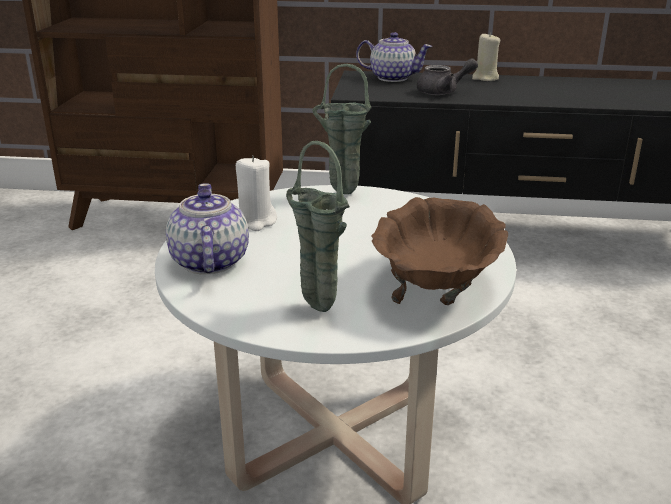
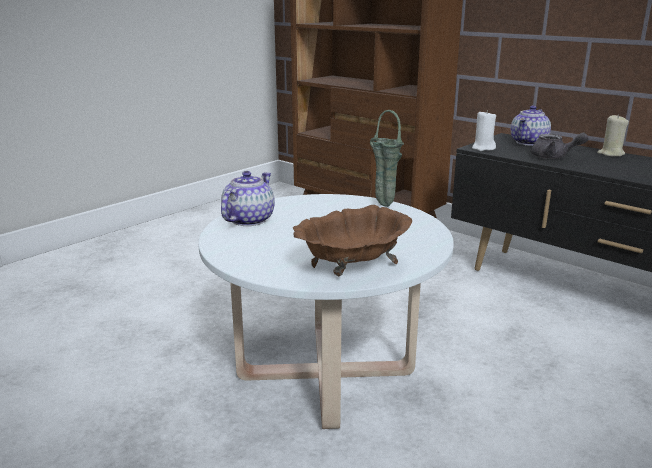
camera: 35 degrees right, 5 degrees down
(256, 222) = (305, 207): white candle -> white candle (483, 148)
(315, 307) = (265, 255): green vase -> none
(392, 78) = (529, 142): teapot -> teapot turned 75 degrees clockwise

